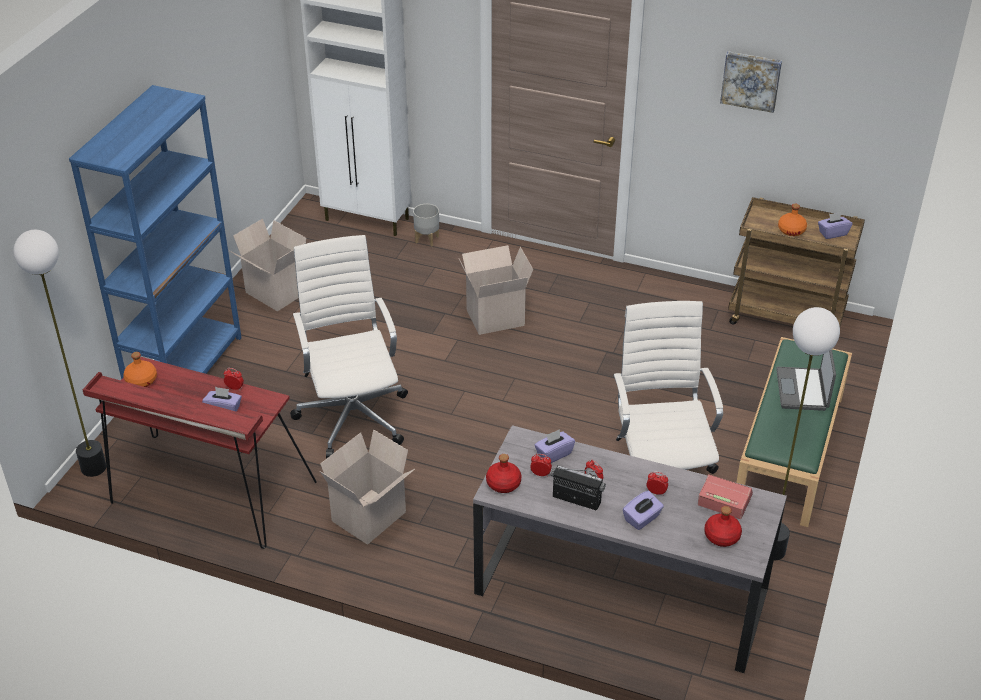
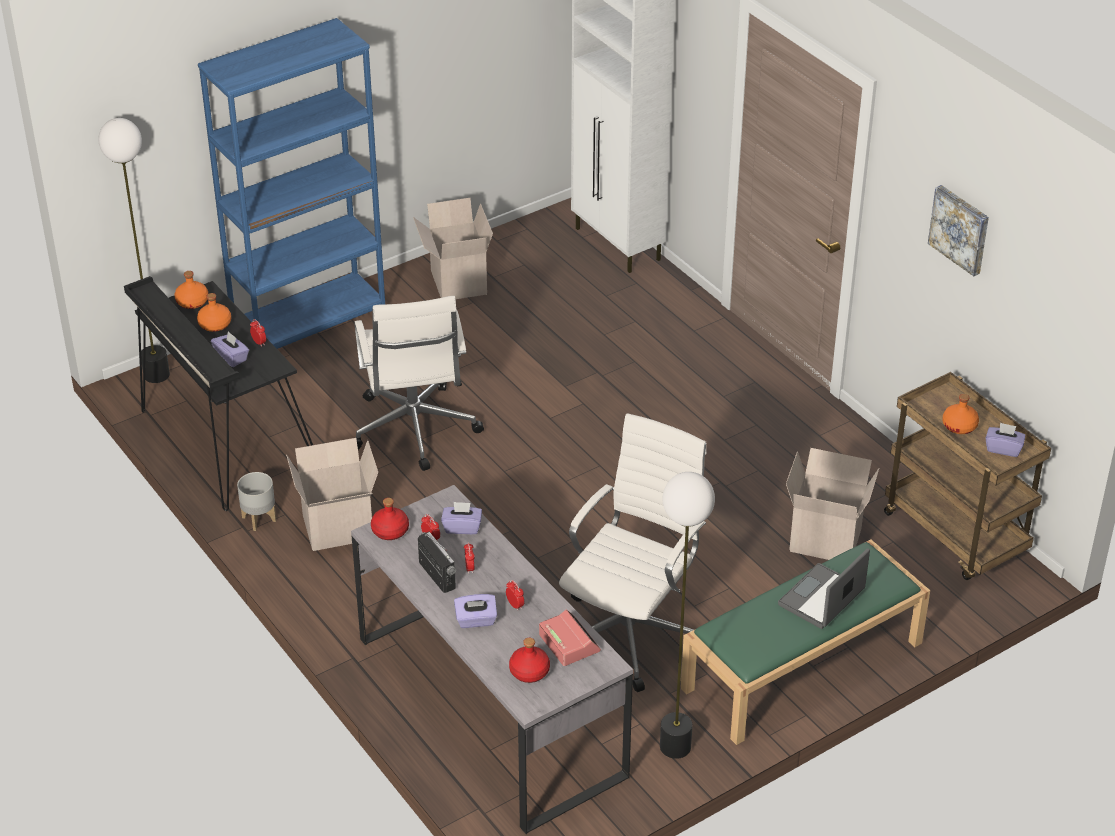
camera: 35 degrees right, 0 degrees up
(180, 390) = (214, 324): none -> orange bottle
(208, 494) = (225, 442): red desk -> black desk
(353, 415) = (414, 430): white office chair -> white office chair turned 150 degrees clockwise
(427, 239) = (657, 289): grey planter -> grey planter (259, 518)
(495, 316) = (644, 397): cardboard box -> cardboard box (827, 539)

